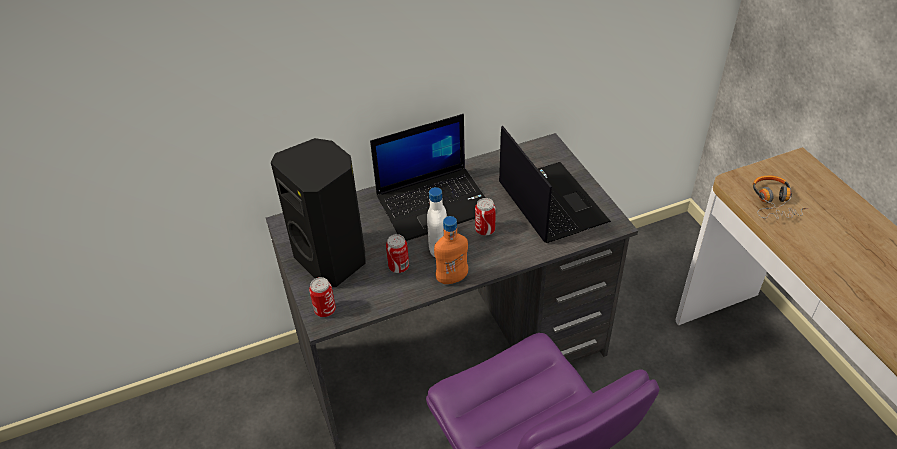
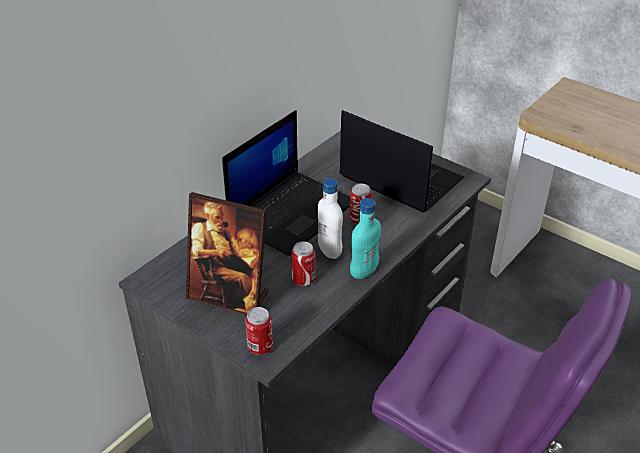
camera: 30 degrees left, 5 degrees down
(333, 259) = (229, 296): black speaker -> picture frame
(452, 278) = (364, 271): orange bottle -> turquoise bottle
(774, 203) = (579, 123): headphones -> none

